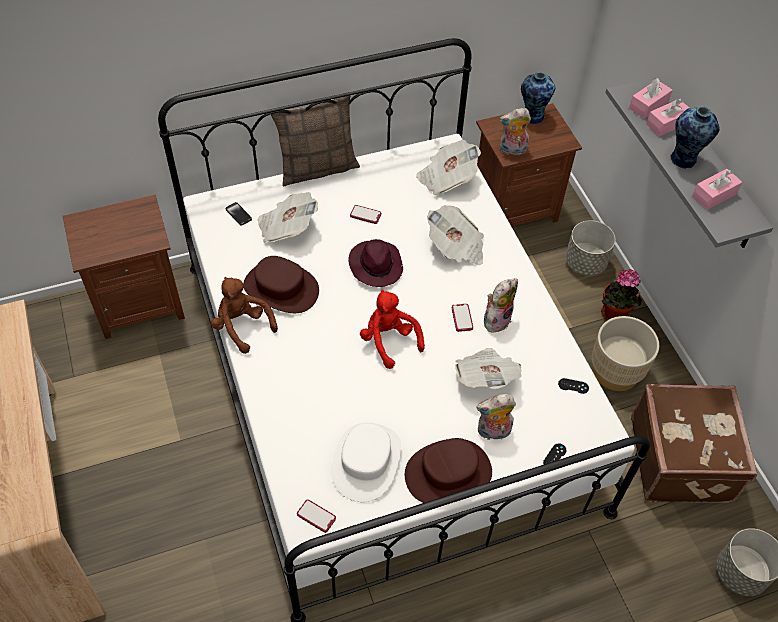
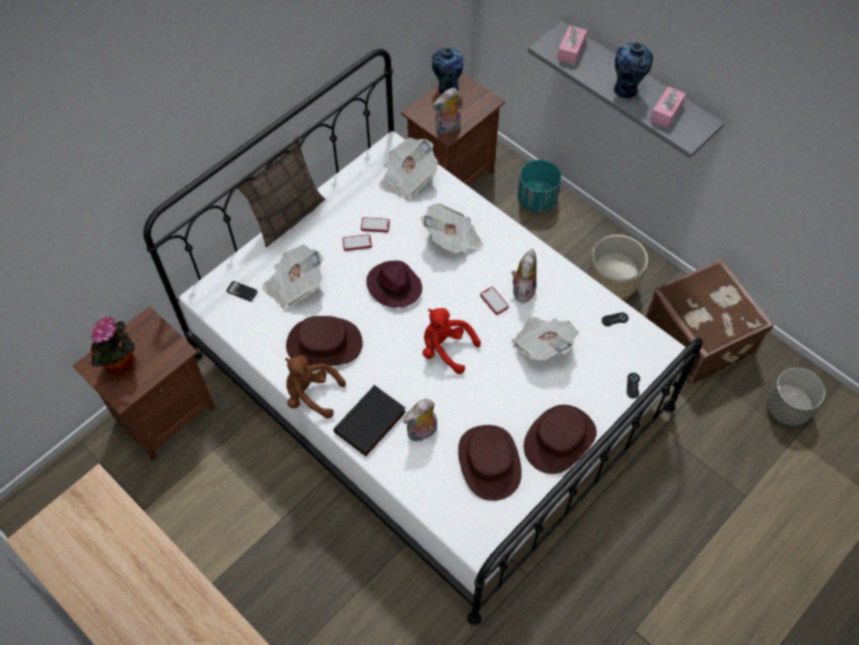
camera: 25 degrees left, 5 degrees up
(279, 375) = (371, 423): none -> black book
(316, 516) = (476, 528): phone -> phone (375, 225)
(366, 461) = (489, 462): white hat -> brown hat
(493, 432) = (575, 388): plush toy -> plush toy (422, 433)
(585, 263) = (537, 199): grey planter -> turquoise planter
(615, 315) = (585, 236): potted plant -> potted plant (122, 366)
(667, 123) = (595, 62): pink tissue box -> none

